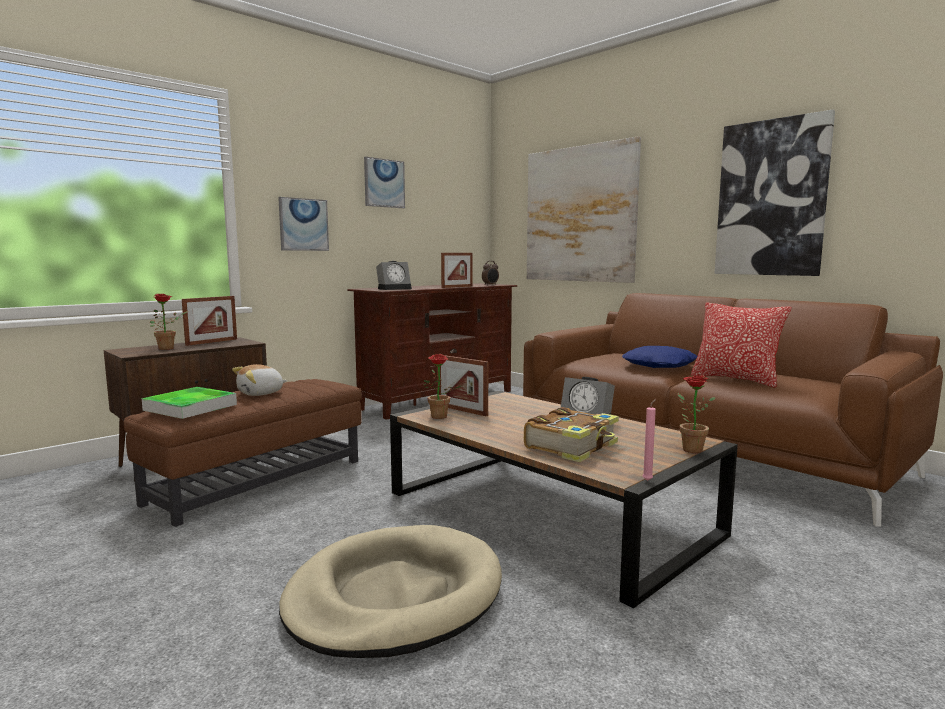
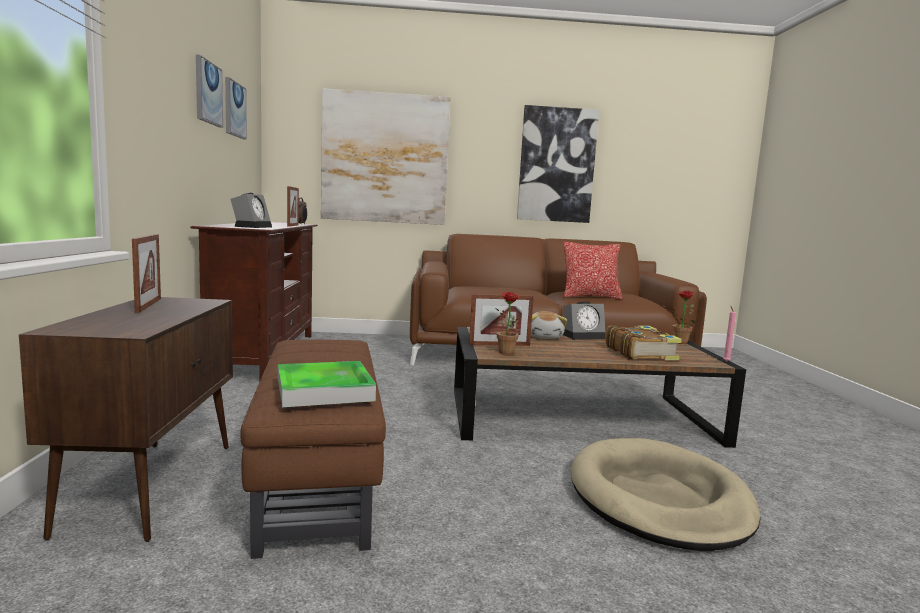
camera: 50 degrees left, 0 degrees up
(169, 348) = (137, 318): potted plant -> none
(261, 393) = (328, 361): plush toy -> plush toy (544, 337)
(303, 224) = (156, 134): picture -> picture (234, 109)
(660, 365) = (524, 292): blue pillow -> none

